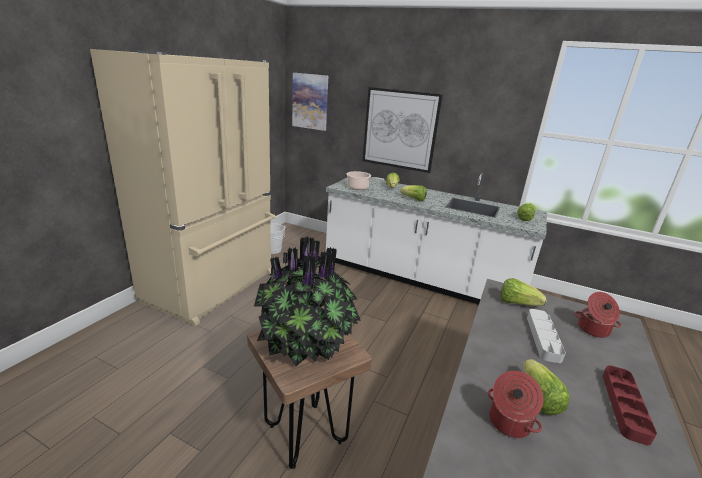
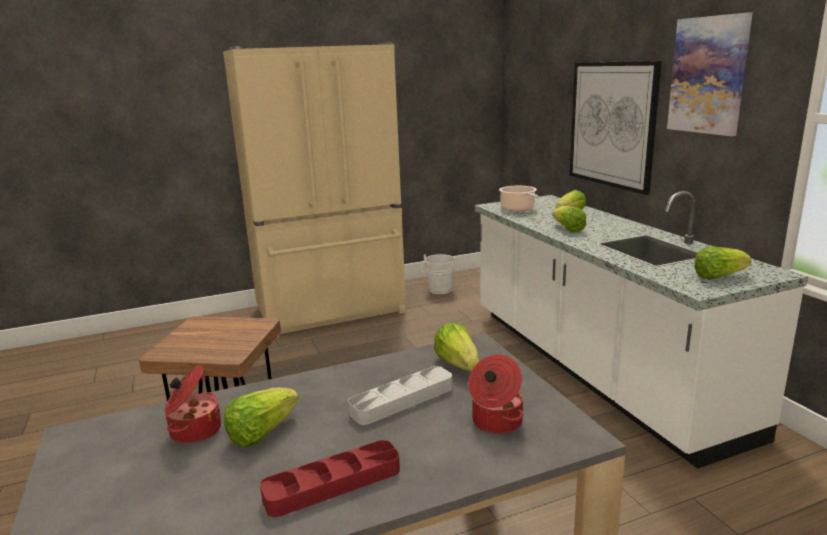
camera: 45 degrees right, 5 degrees down
(306, 346) = (211, 337): potted plant -> none
(310, 101) = (522, 92): picture -> picture (708, 75)

